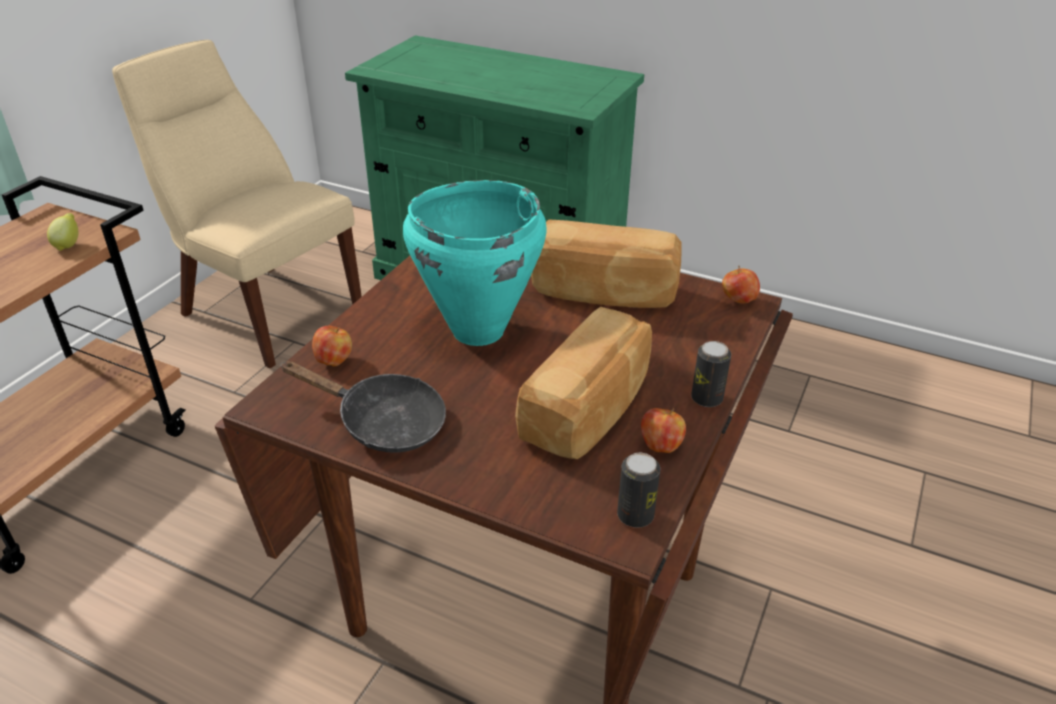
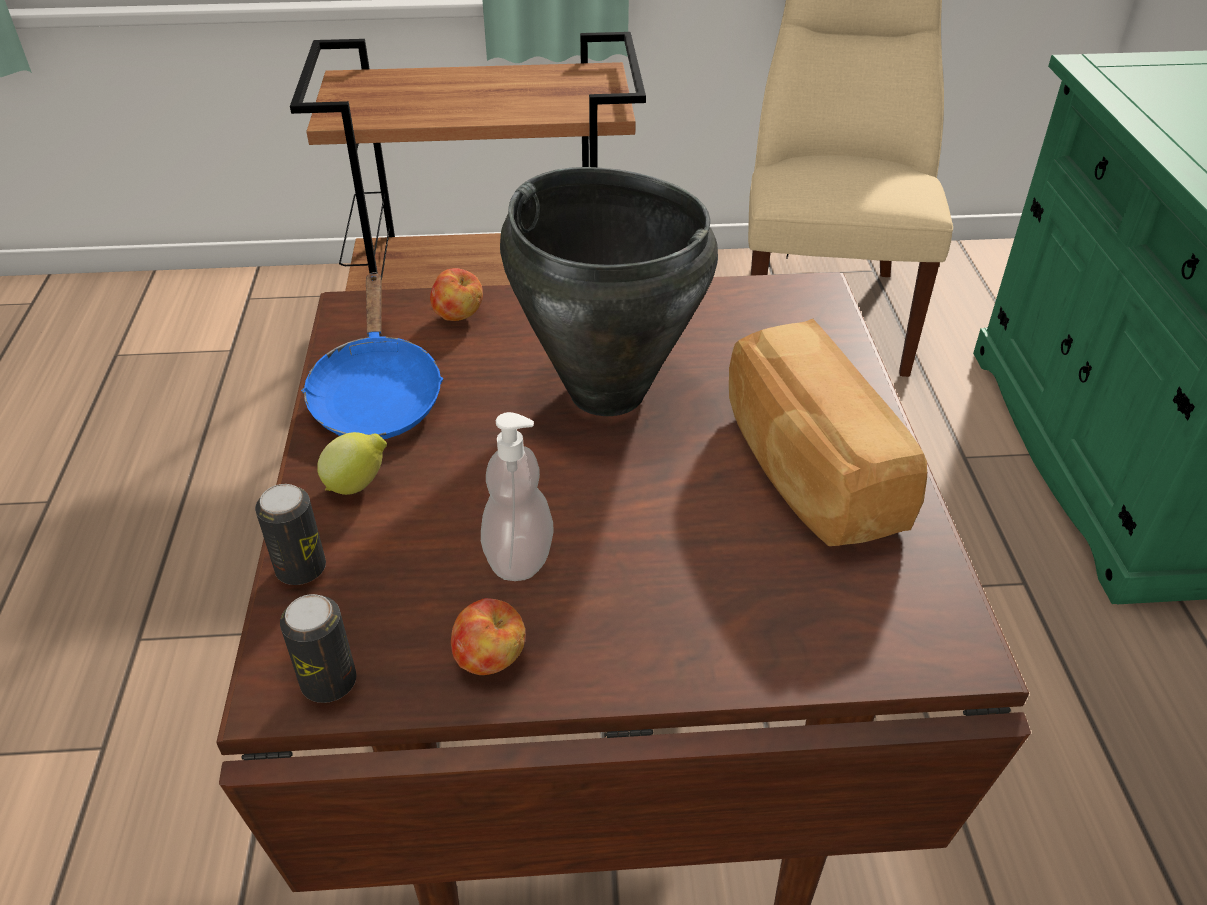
camera: 60 degrees right, 5 degrees up
(68, 245) = (570, 105): lemon -> lemon (358, 485)
(383, 422) = (376, 395): black frying pan -> blue frying pan
(477, 330) = (606, 391): turquoise cooking pot -> black cooking pot
(590, 410) = (519, 557): bread -> soap dispenser
(706, 398) = (641, 677): can -> can (301, 568)
(738, 300) = (949, 631): apple -> none

